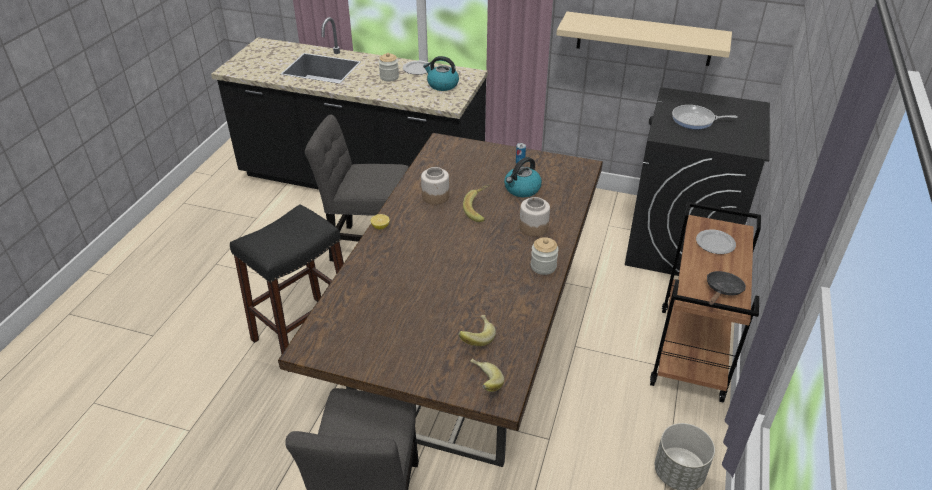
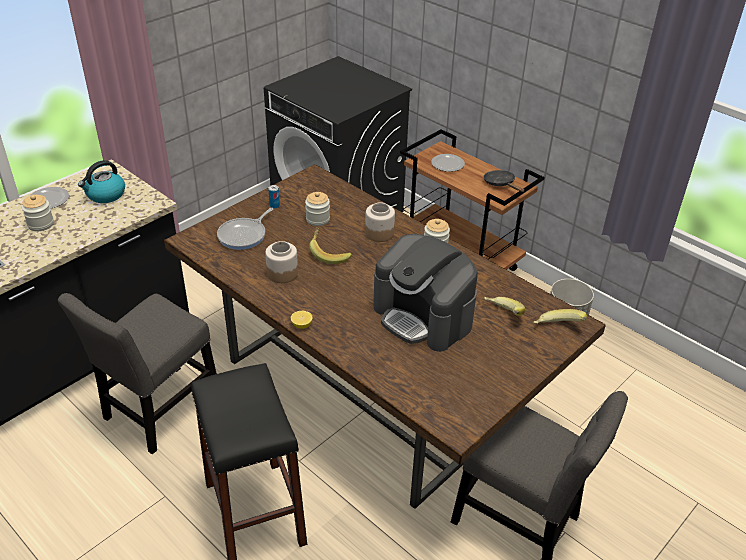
camera: 65 degrees left, 0 degrees up
(437, 288) = (423, 316): none -> coffee machine
(522, 189) = (317, 219): kettle -> jar
(644, 39) = (228, 50): beige shelf -> none
(695, 120) = (331, 93): frying pan -> frying pan (244, 235)

